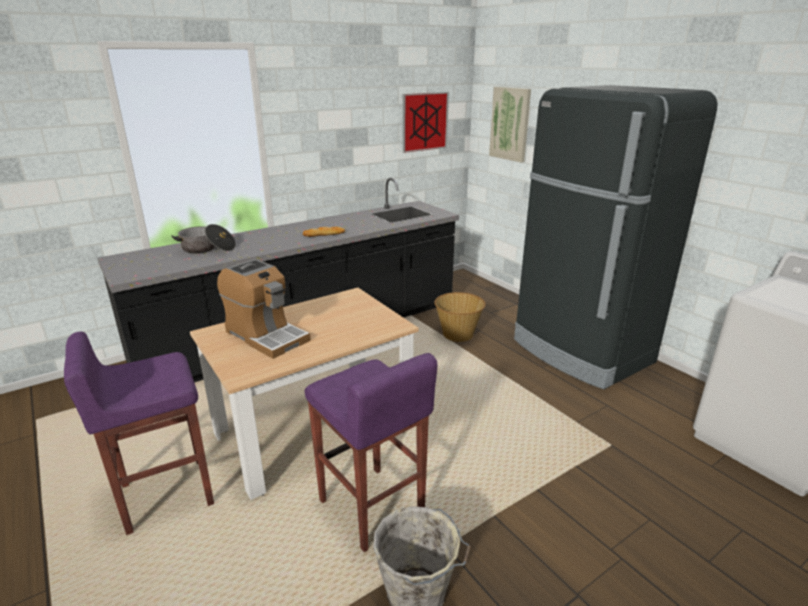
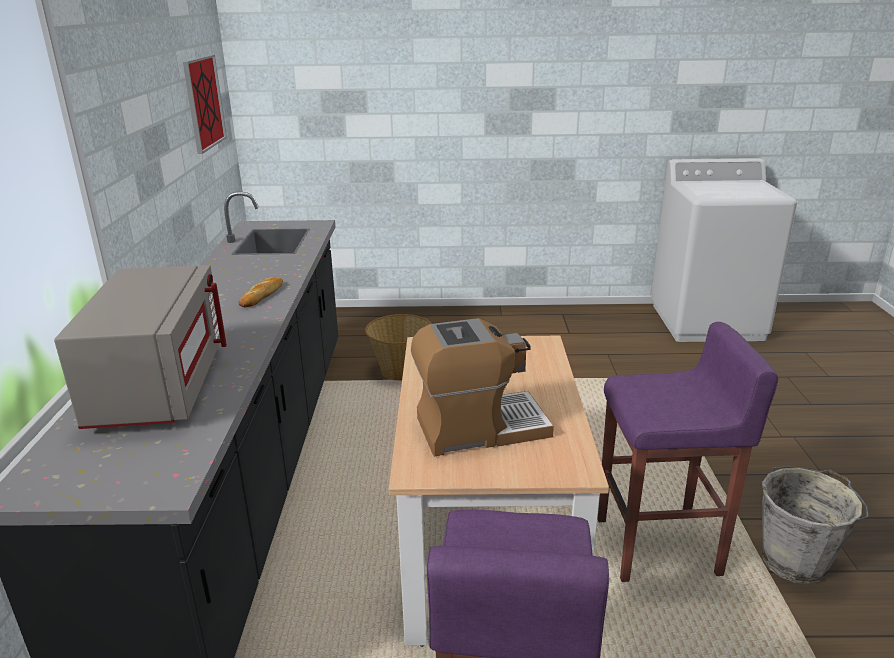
camera: 55 degrees left, 0 degrees up
(207, 249) = (159, 386): cooking pot -> grey microwave
(510, 124) = (311, 90): picture -> none
(581, 352) = (516, 327): black fridge -> none

